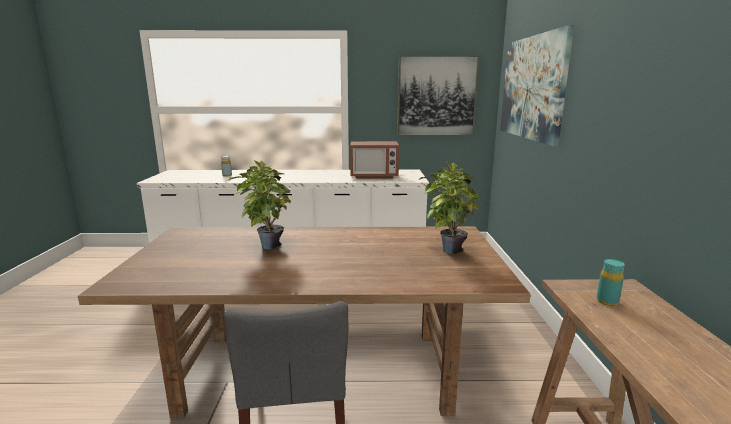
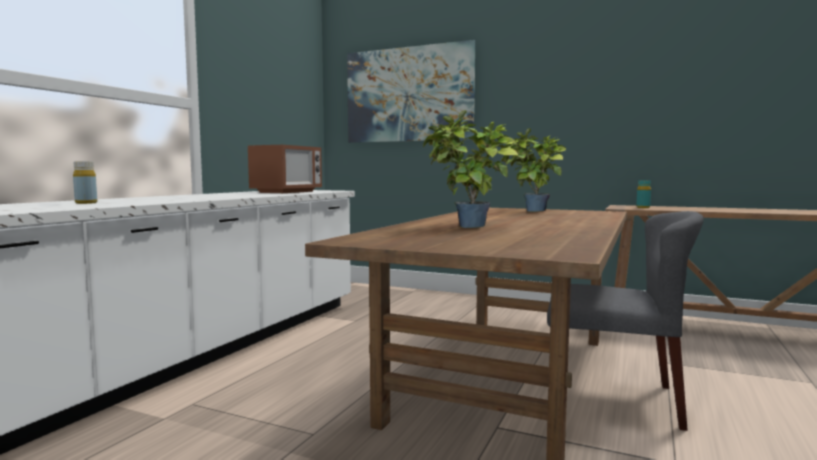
camera: 65 degrees left, 10 degrees down
(436, 96) = (281, 101): picture -> none

